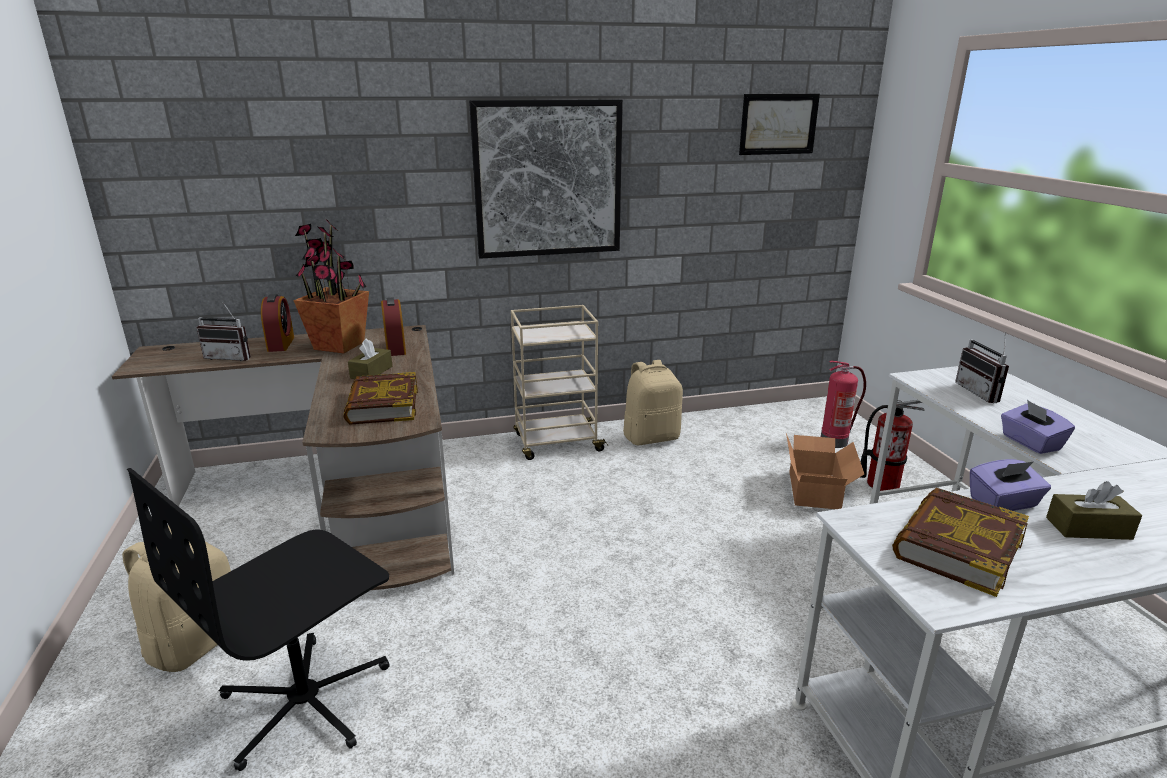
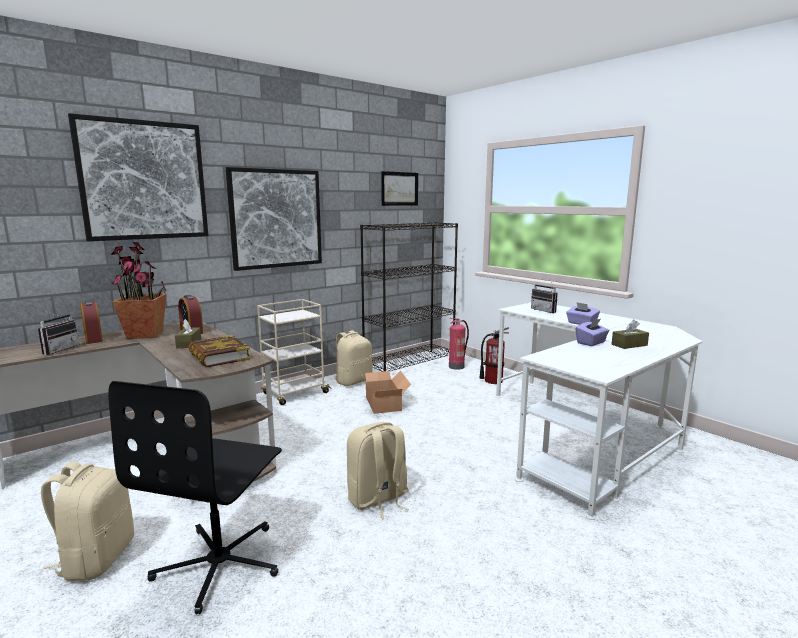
camera: 25 degrees left, 10 degrees down
(231, 357) = (58, 350): radio -> radio turned 60 degrees counterclockwise
(350, 126) = (144, 180): none -> picture
(555, 667) = (378, 499): none -> beige backpack
(759, 419) = (410, 363): none -> black bookcase
(817, 489) = (463, 389): cardboard box -> cardboard box (384, 403)
(957, 546) = (588, 358): book -> none

